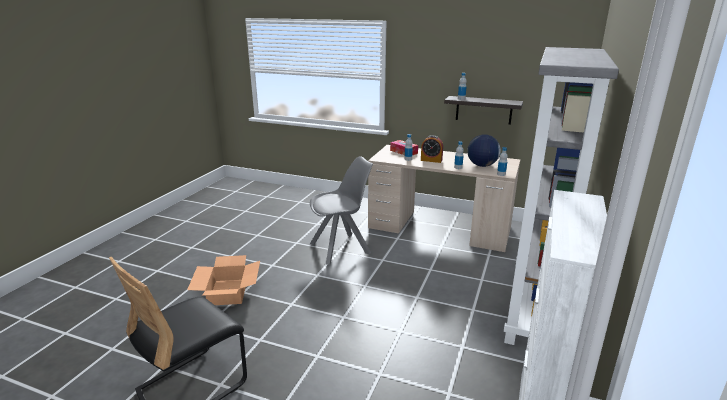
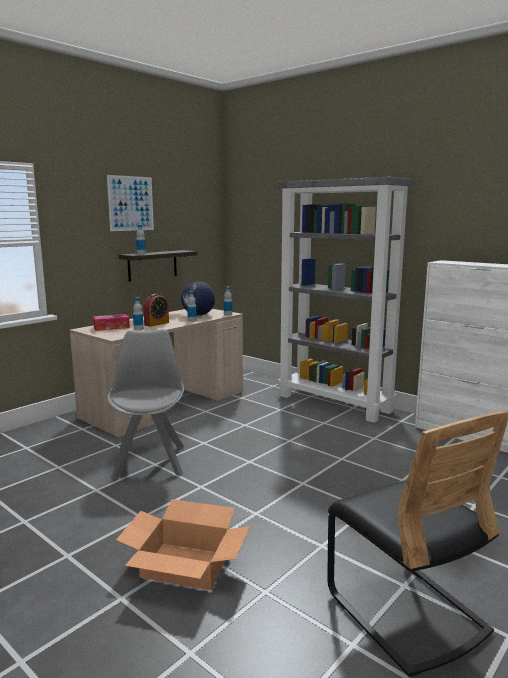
camera: 70 degrees left, 10 degrees down
(468, 52) = (131, 203): none -> picture

